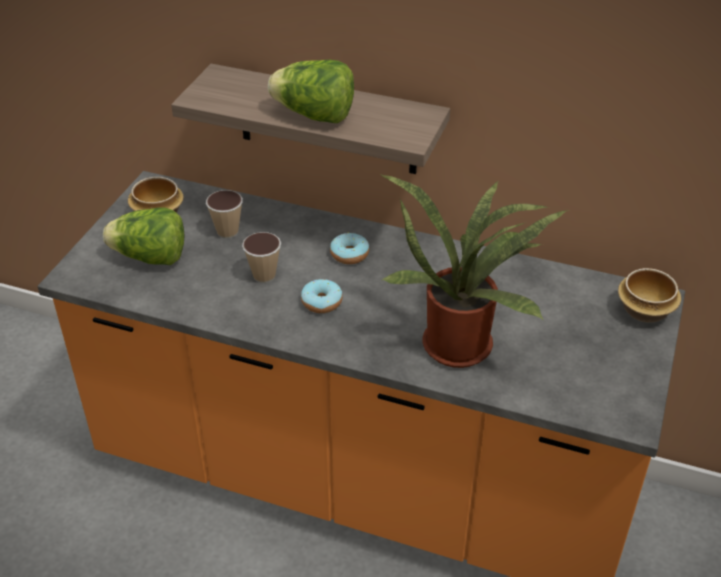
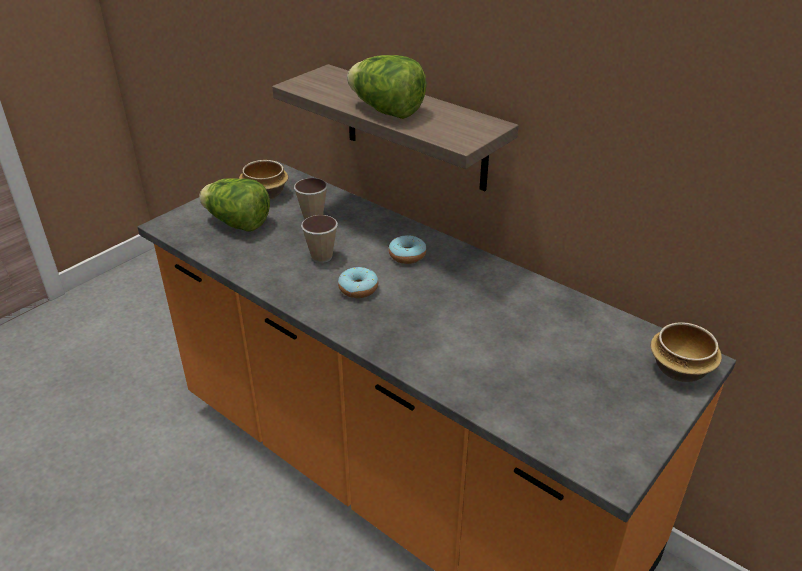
camera: 20 degrees right, 5 degrees down
(461, 341) = (469, 352): potted plant -> none

